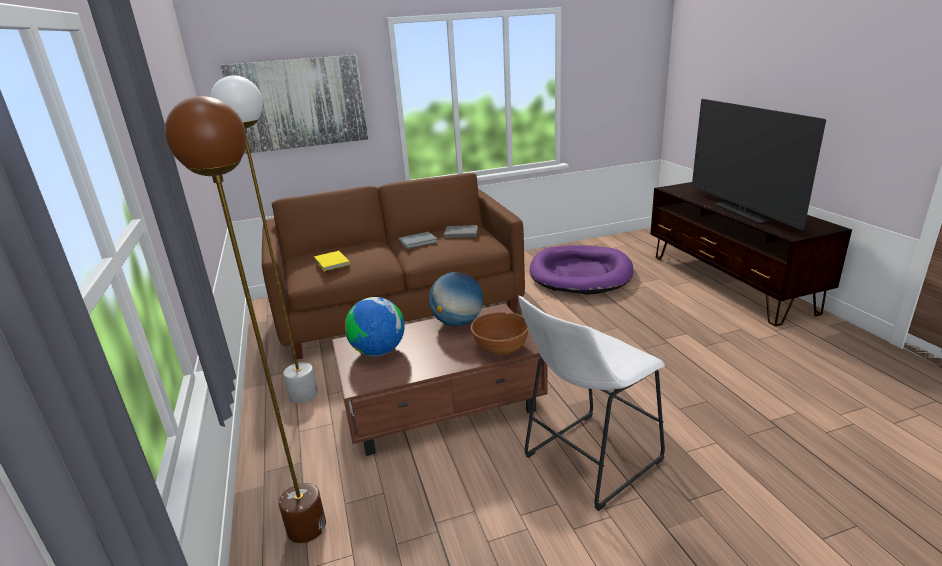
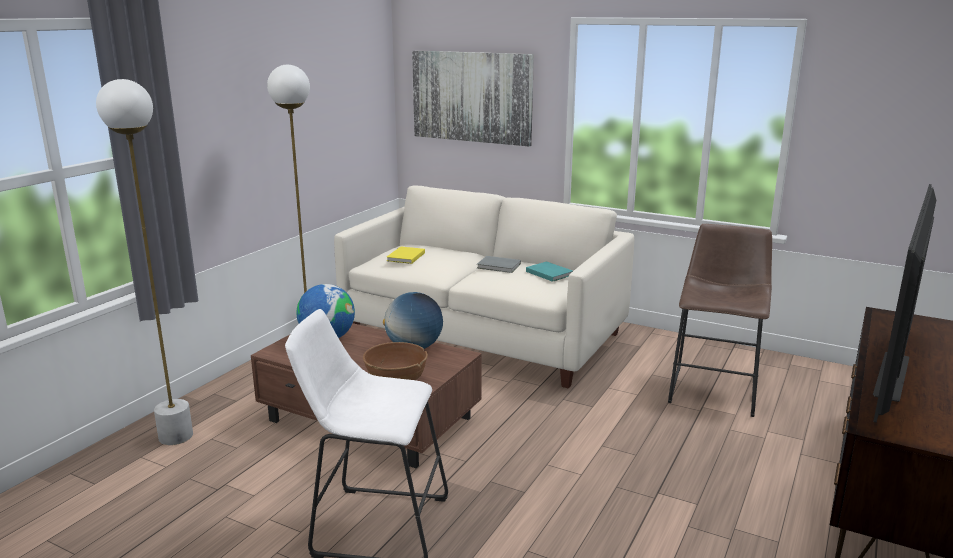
camera: 45 degrees right, 5 degrees down
(306, 527) = (175, 436): brown floor lamp -> white floor lamp
(399, 307) = (484, 334): brown sofa -> white sofa
(460, 233) = (549, 273): grey book -> turquoise book
(580, 273) = (714, 388): purple dog bed -> brown stool

